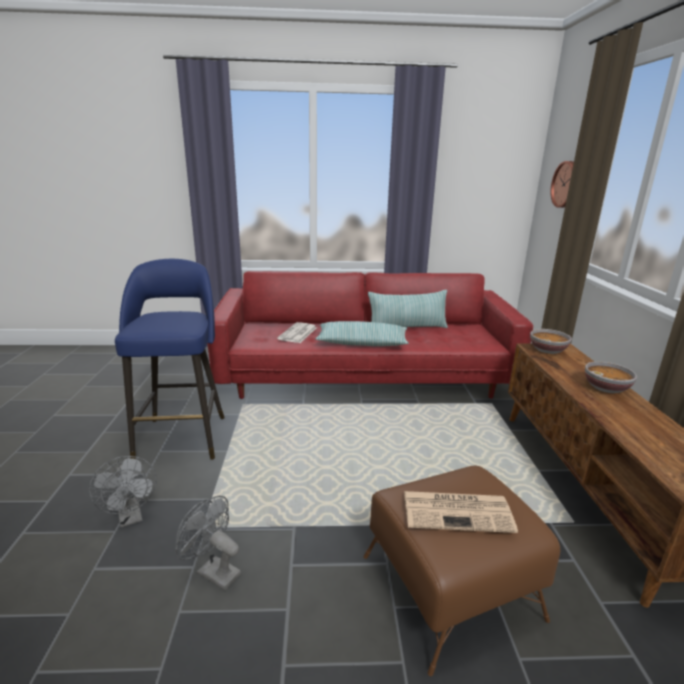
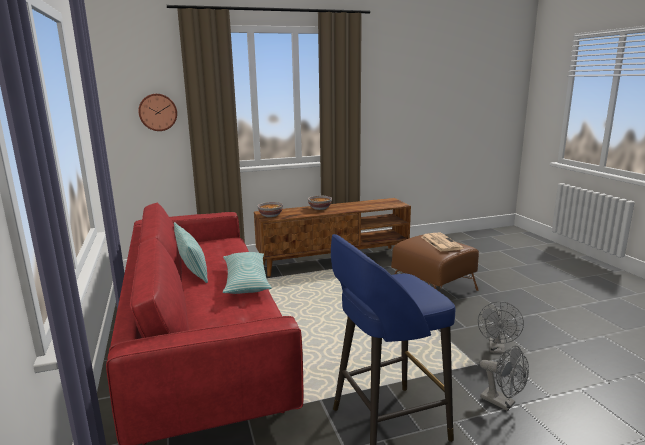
camera: 105 degrees left, 5 degrees down
(131, 517) = (502, 403): grey fan -> grey fan turned 90 degrees clockwise
(298, 333) = (229, 315): newspaper -> none

